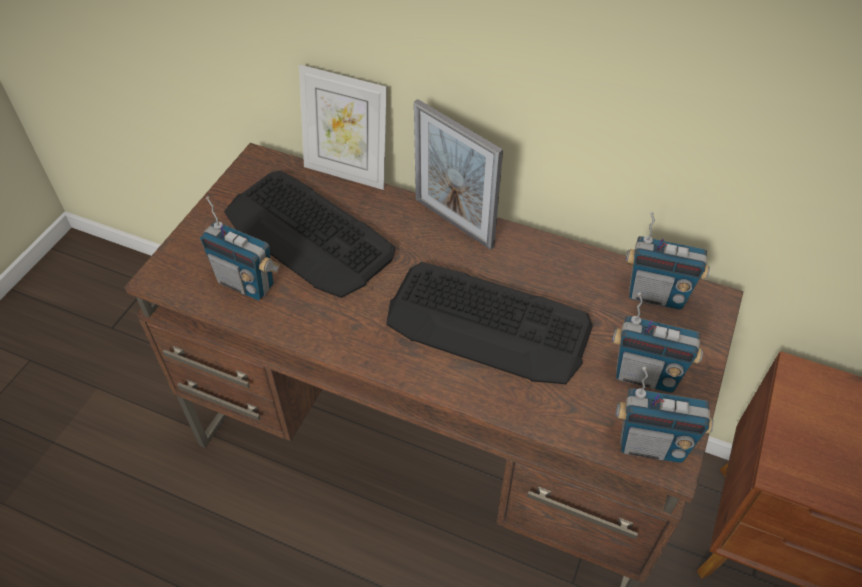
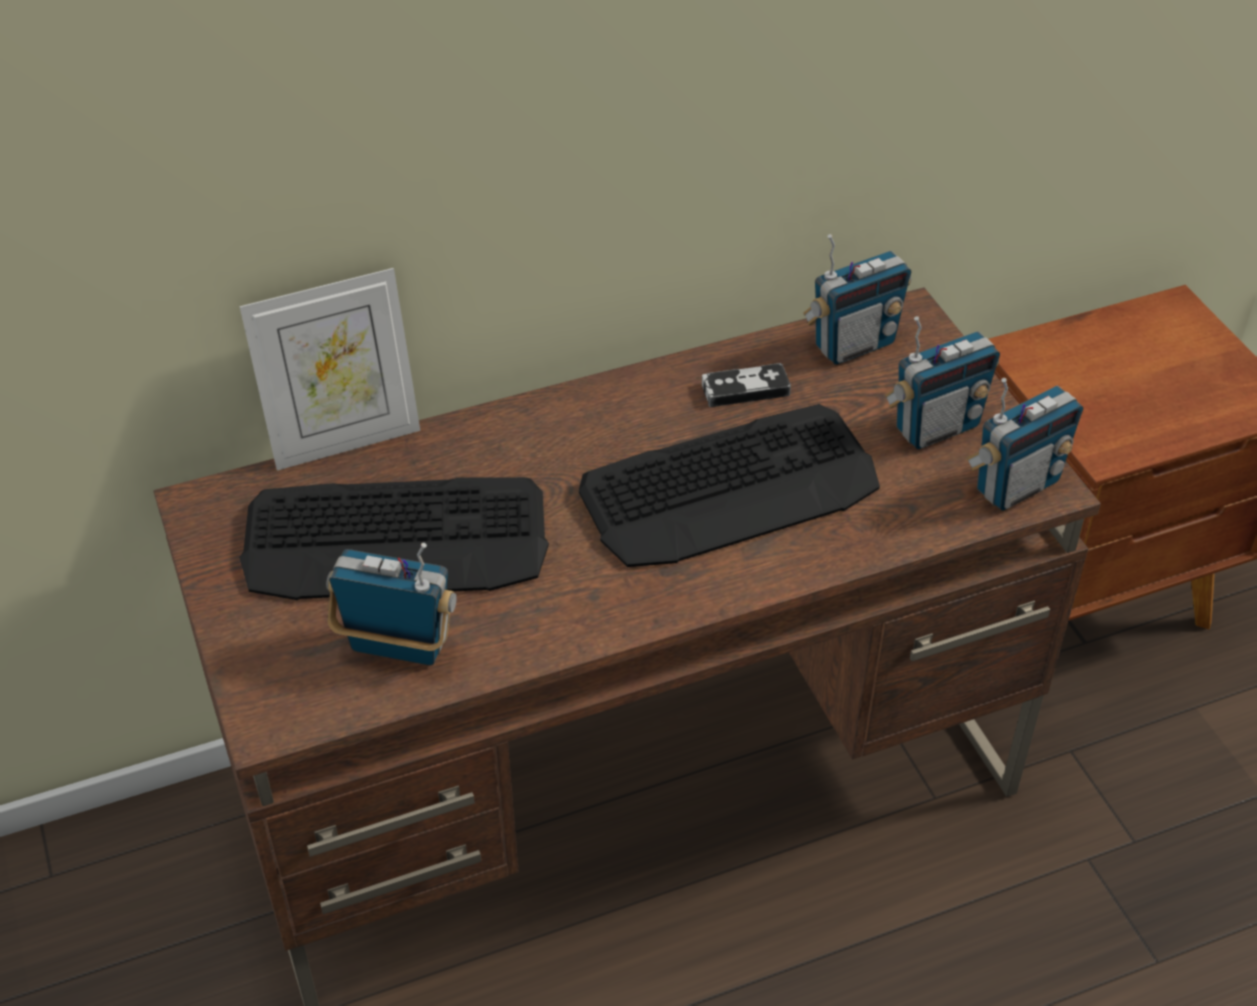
camera: 45 degrees left, 5 degrees down
(246, 283) = (398, 646): radio -> radio turned 150 degrees counterclockwise
(453, 222) = (554, 412): picture frame -> none
(563, 277) = (745, 389): none -> game controller

